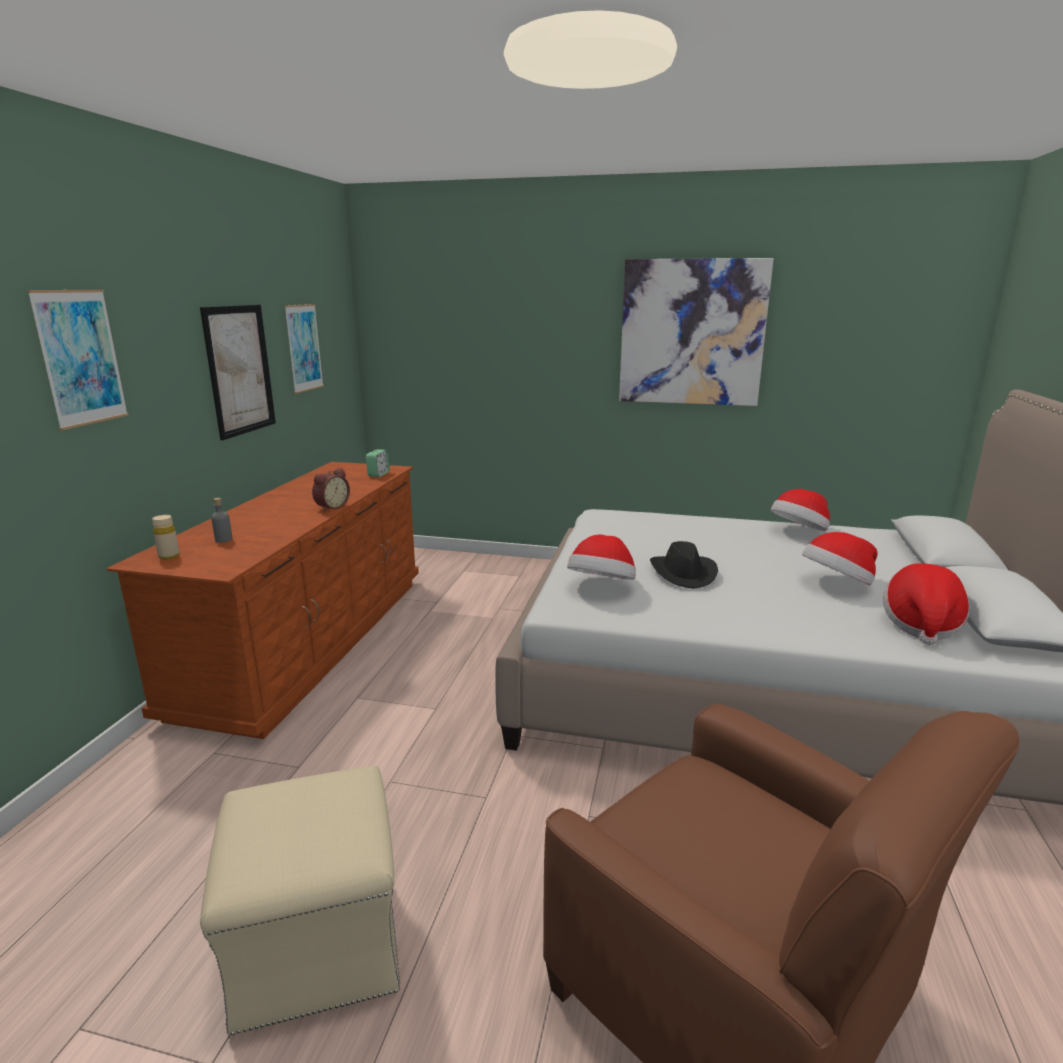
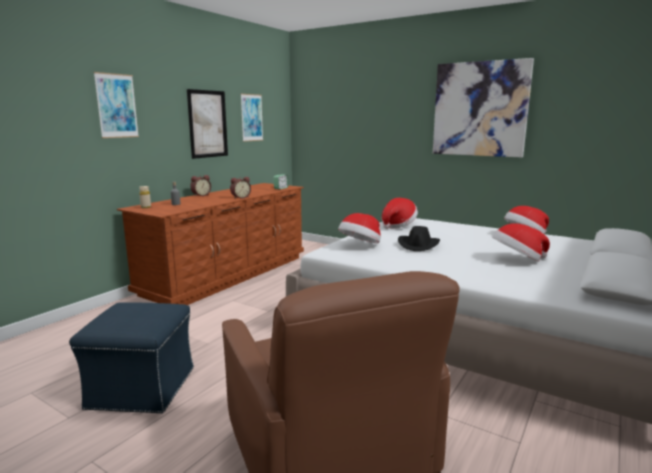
camera: 20 degrees right, 5 degrees down
(248, 508) = (200, 195): none -> alarm clock
(317, 945) = (141, 389): beige ottoman -> blue ottoman
(921, 625) = (551, 282): hat -> hat (398, 225)

